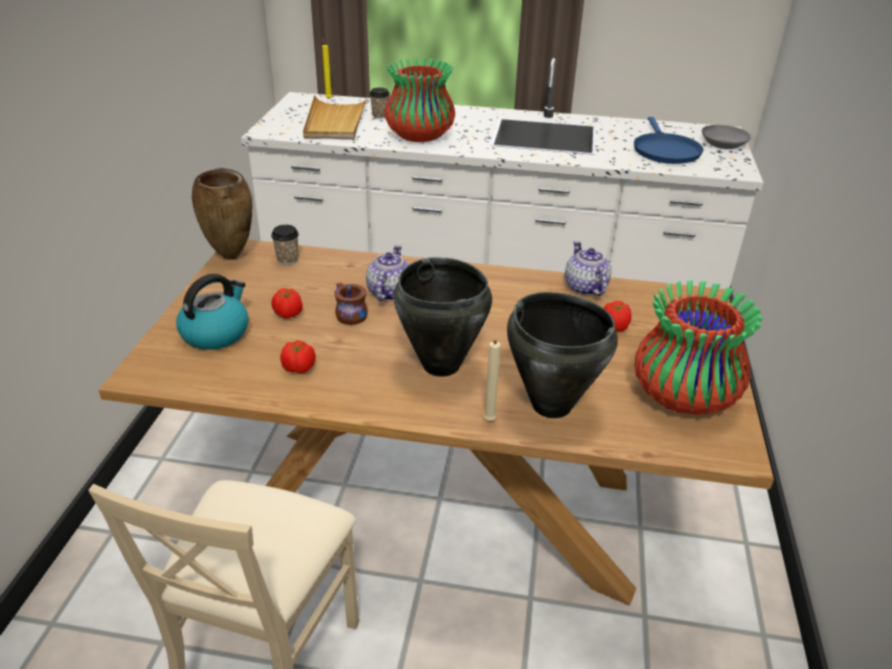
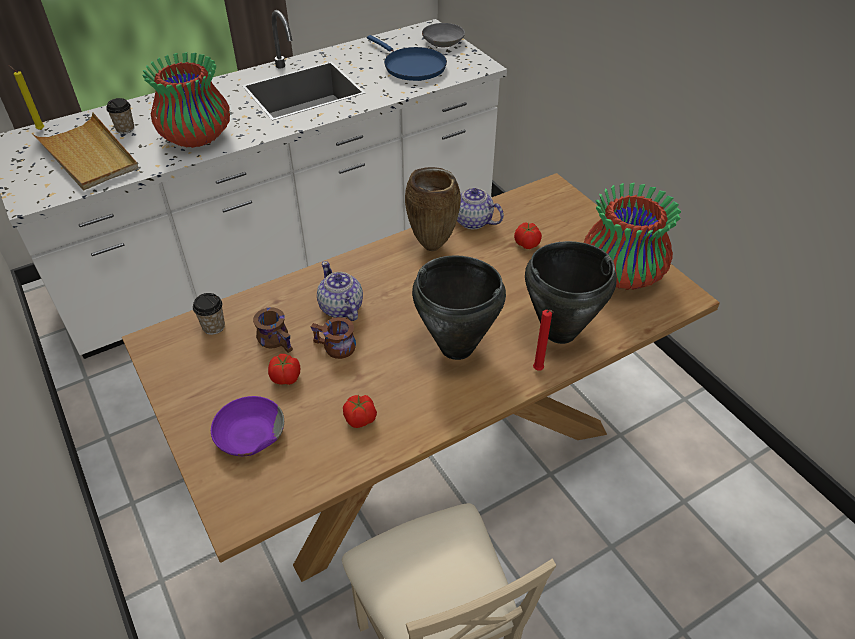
camera: 40 degrees left, 10 degrees up
(216, 333) = (248, 434): kettle -> purple bowl
(232, 256) = (156, 353): brown vase -> brown vase (433, 246)
(317, 288) = (278, 339): none -> brown mug
(488, 421) = (538, 370): beige candle -> red candle

